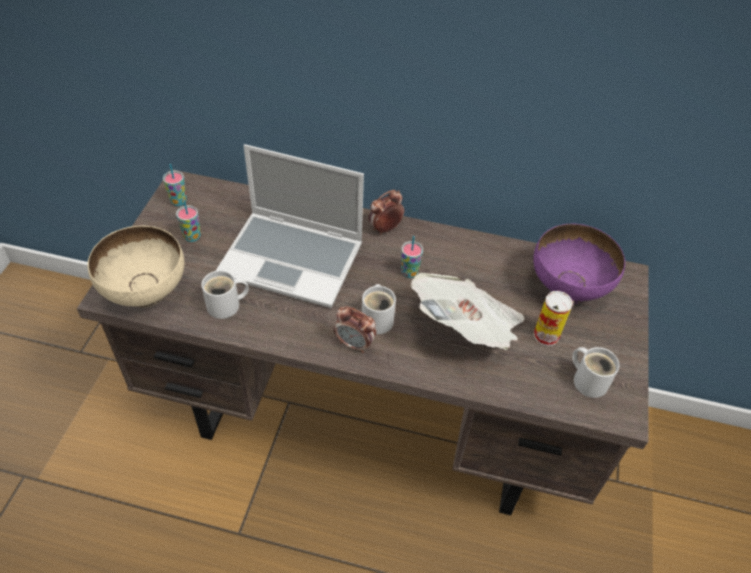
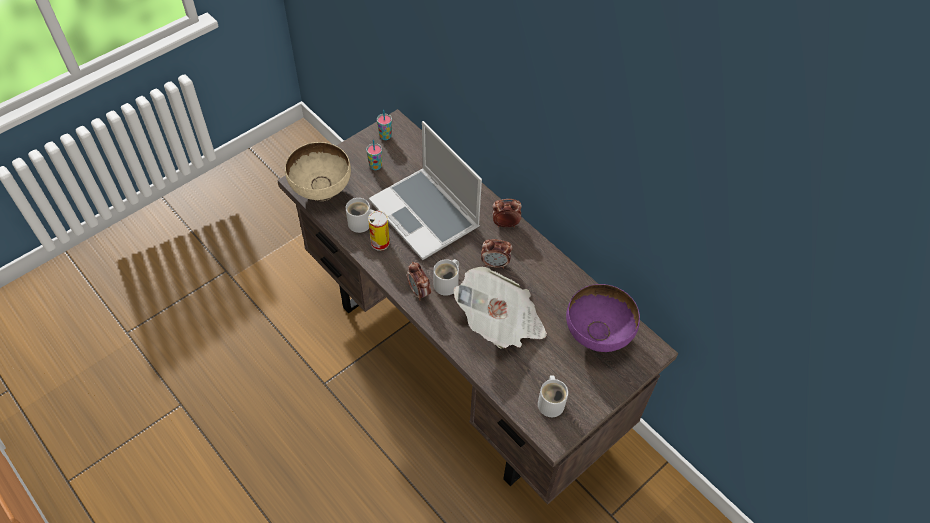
camera: 35 degrees right, 5 degrees up
(409, 272) = (495, 264): cup -> alarm clock
(546, 335) = (550, 357): can -> can (380, 243)

